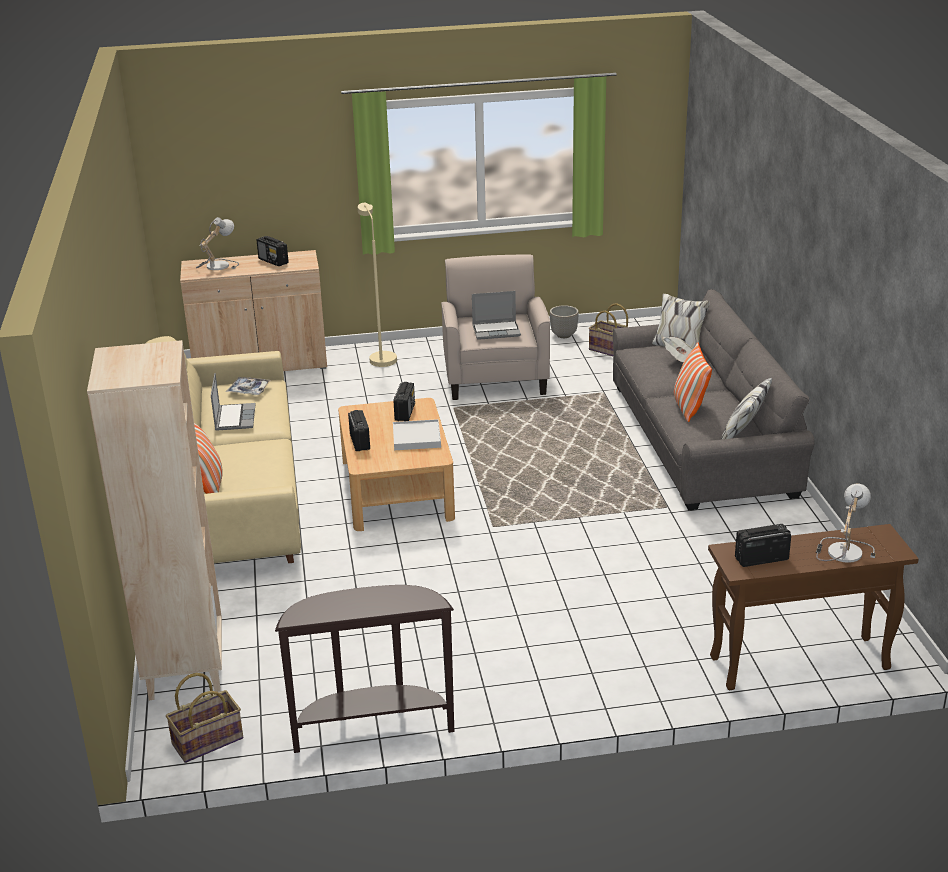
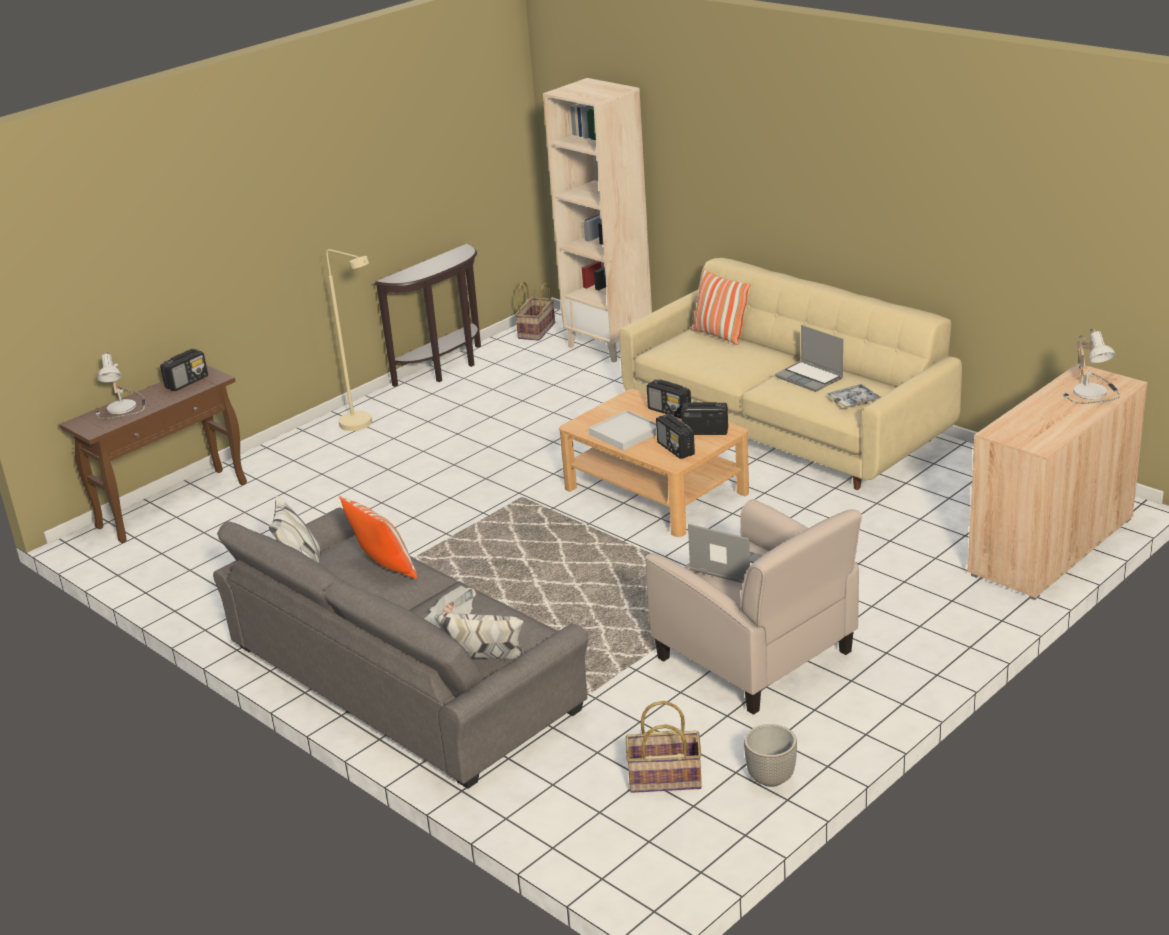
camera: 145 degrees right, 0 degrees up
(273, 261) = (1048, 422): radio -> radio (704, 431)
(380, 357) = (941, 619): beige floor lamp -> beige floor lamp (363, 425)
(497, 331) = (729, 566): laptop -> laptop turned 75 degrees clockwise

